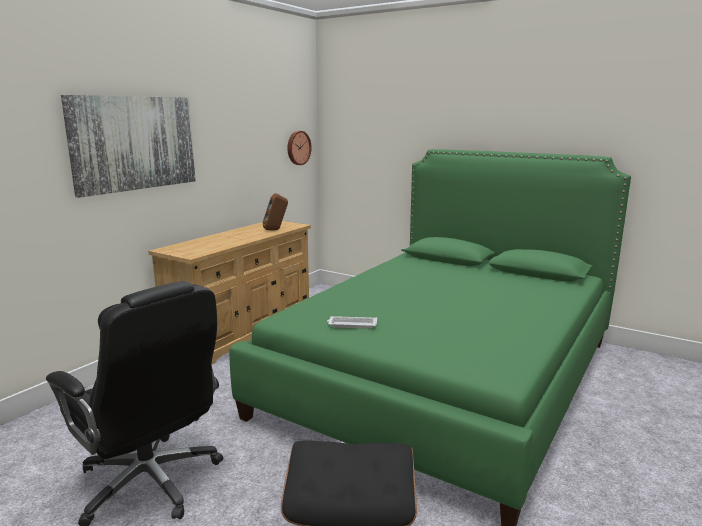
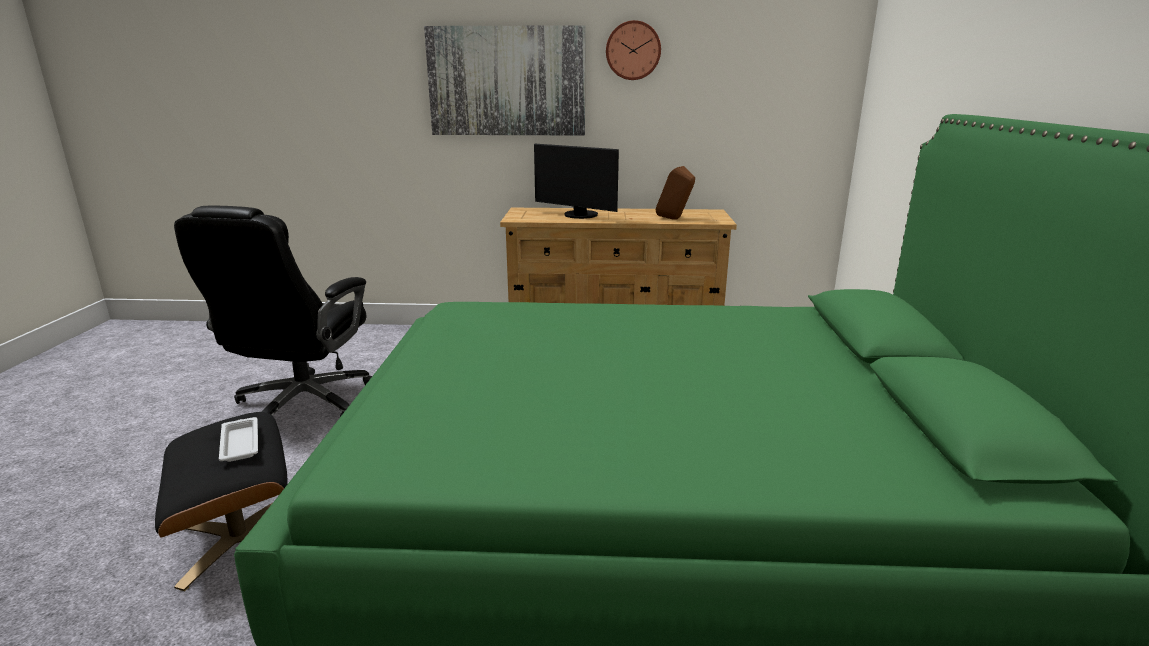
camera: 60 degrees right, 5 degrees up
(219, 242) = (578, 215): none -> monitor
(298, 148) = (805, 105): wall clock -> wall clock (633, 50)
(351, 325) = (465, 339): white tray -> white tray (240, 443)

